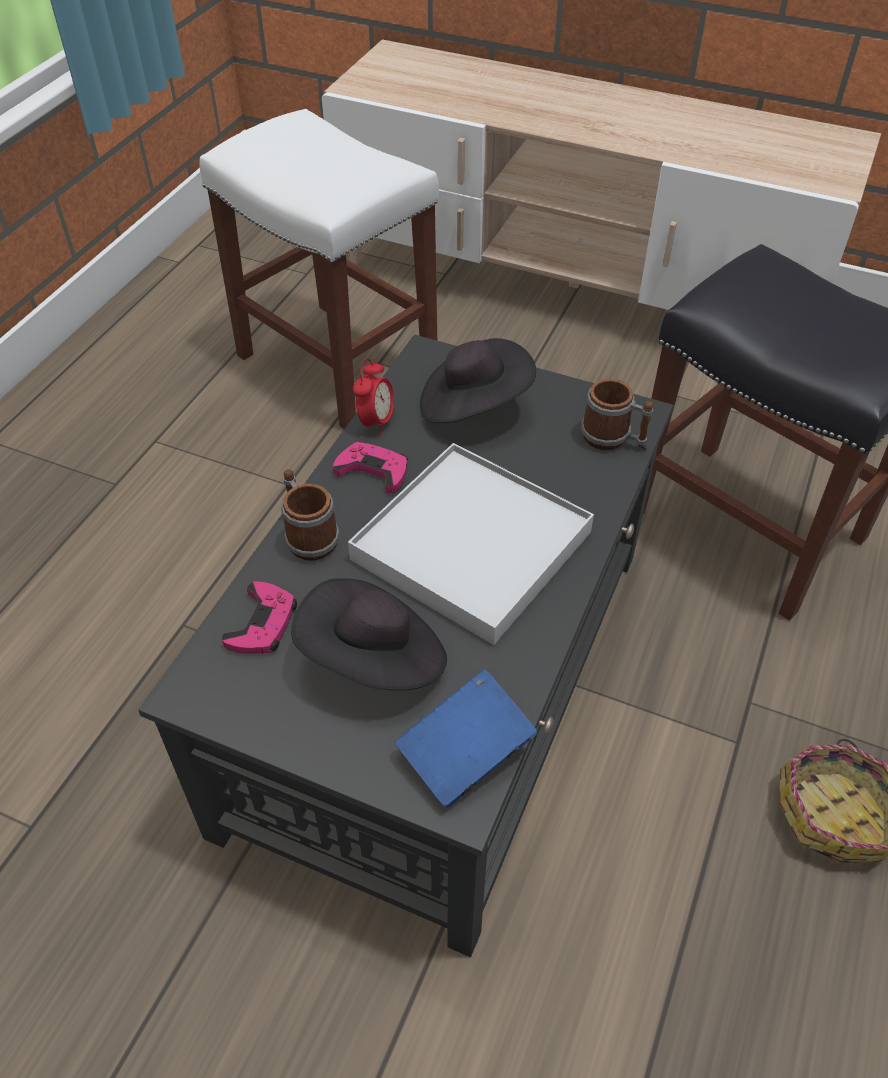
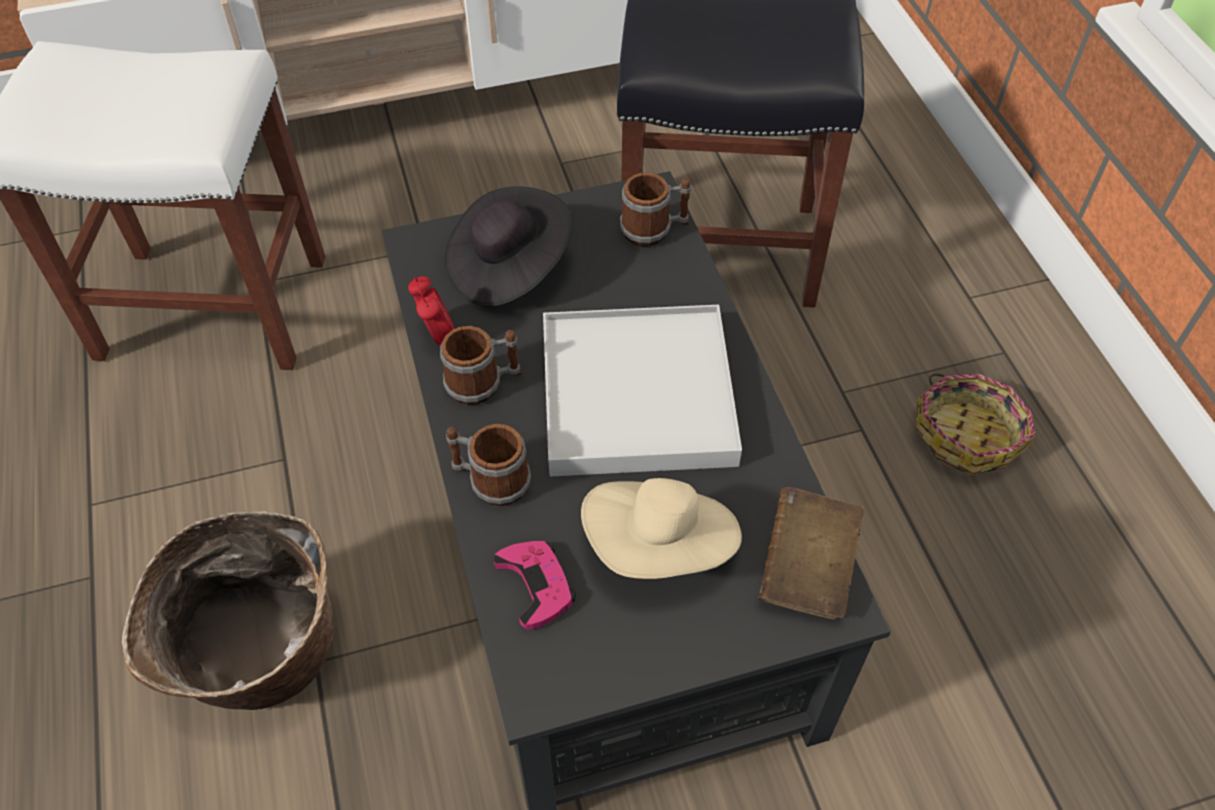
camera: 40 degrees left, 5 degrees up
(154, 599) = (261, 659): none -> basket
(373, 470) = (484, 383): pink game controller -> mug
(374, 659) = (661, 546): black hat -> beige hat
(465, 754) = (807, 568): blue book -> brown book

